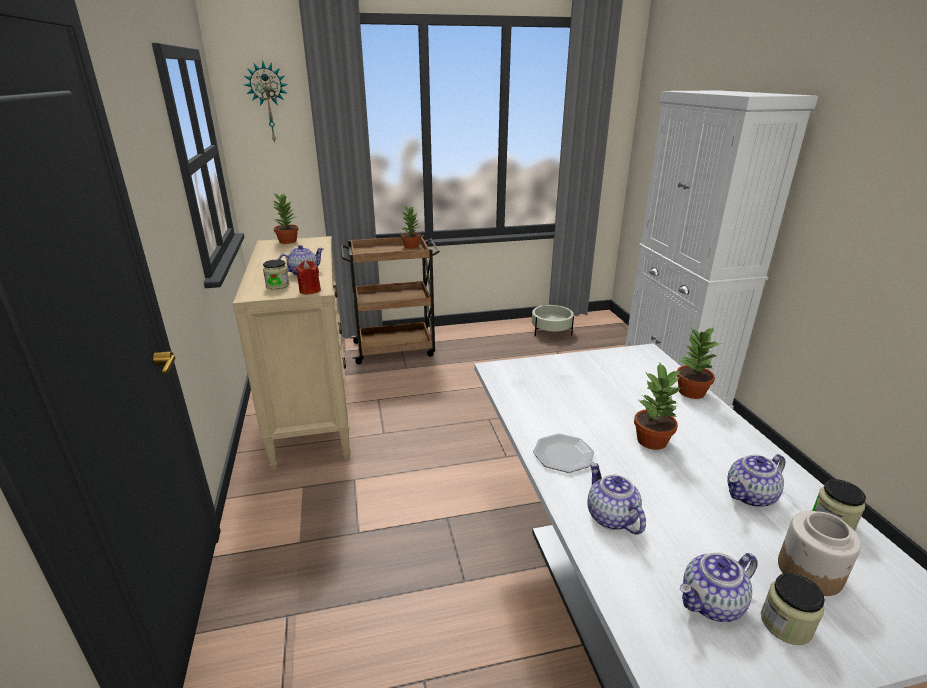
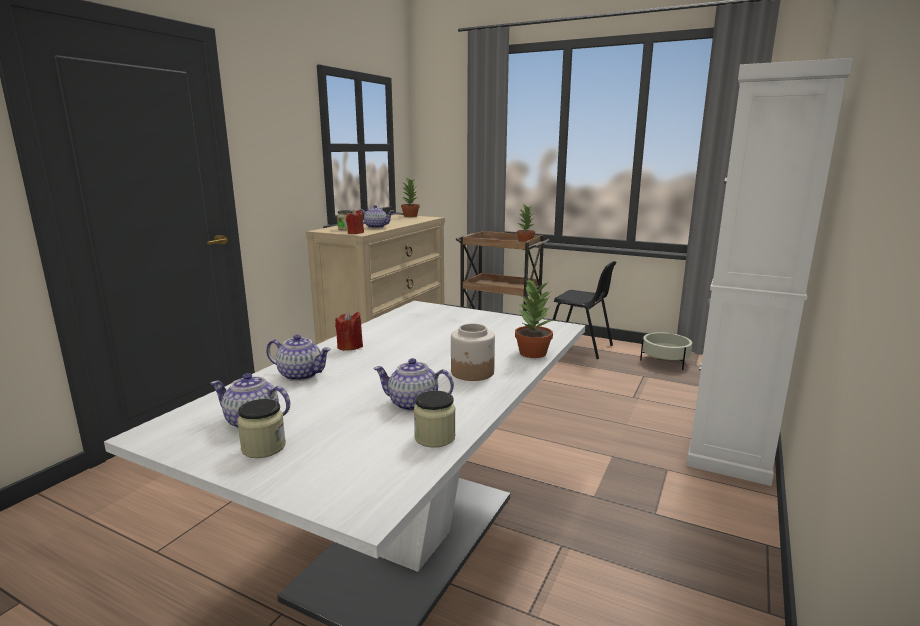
camera: 40 degrees right, 10 degrees down
(269, 103) = (444, 118): wall clock -> none
(476, 338) = (579, 347): none -> black chair
(562, 454) = (350, 346): plate -> red candle
(610, 517) = (301, 375): teapot -> teapot turned 90 degrees clockwise
(652, 440) = (425, 361): potted plant -> none
(810, 572) = (344, 443): jar -> jar (472, 372)

